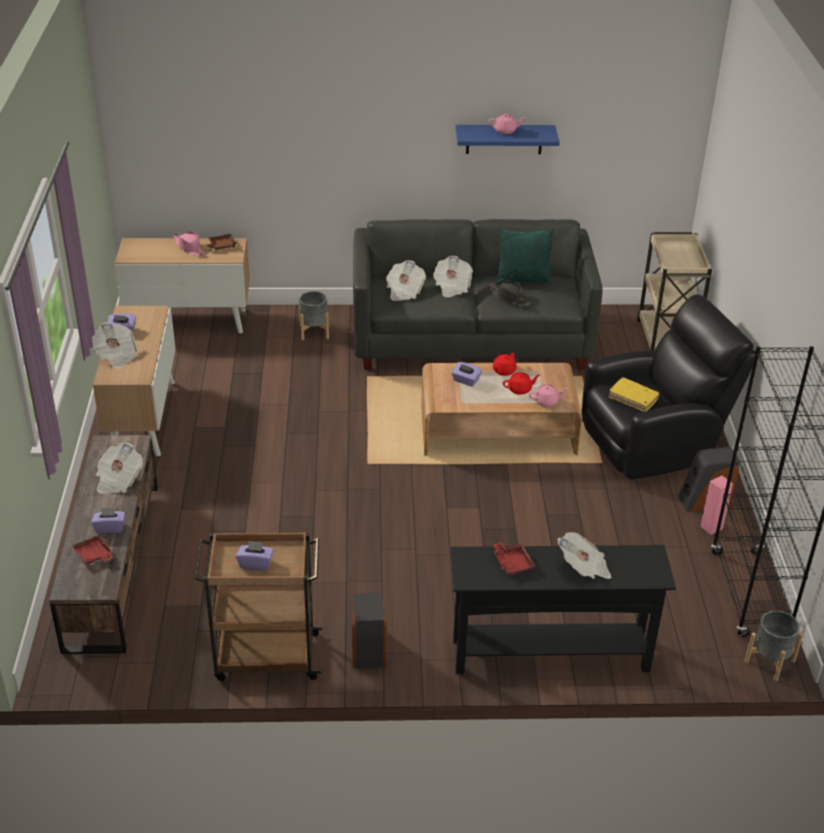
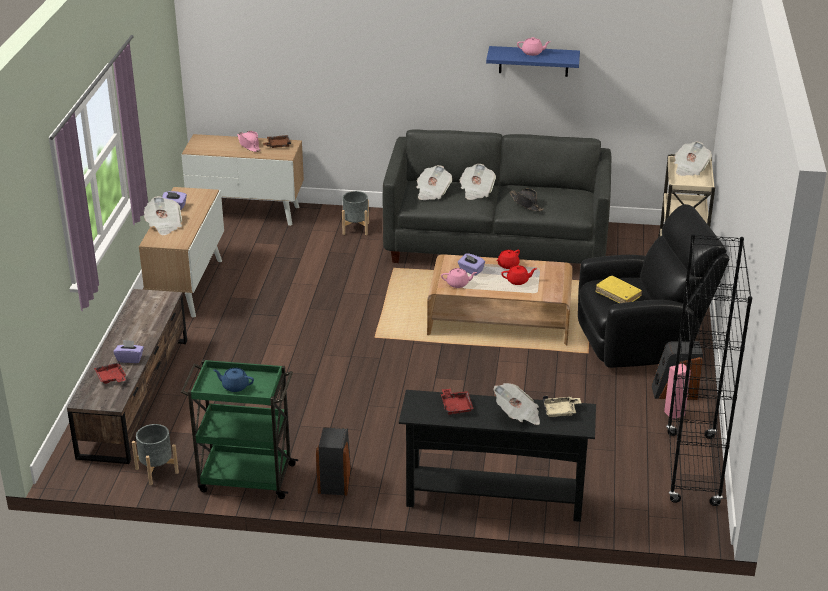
camera: 10 degrees right, 5 degrees down
(118, 480) = (146, 324): newspaper -> newspaper (690, 169)
(255, 563) = (235, 386): purple tissue box -> blue teapot
(265, 657) = (245, 478): brown cart -> green cart
(523, 280) = (544, 191): green pillow -> none
(546, 402) = (539, 292): pink teapot -> pink teapot (458, 284)
(629, 558) = (560, 411): none -> beige tray
(770, 661) = (694, 524): grey planter -> grey planter (157, 471)

